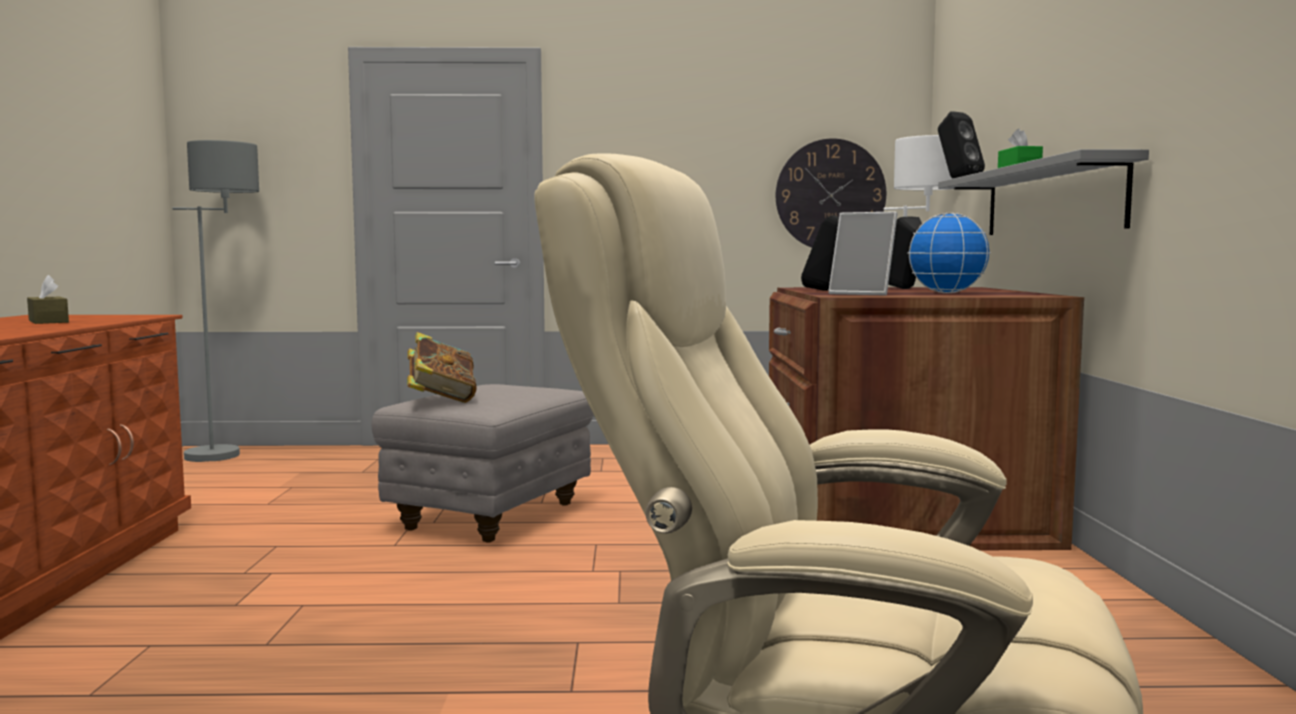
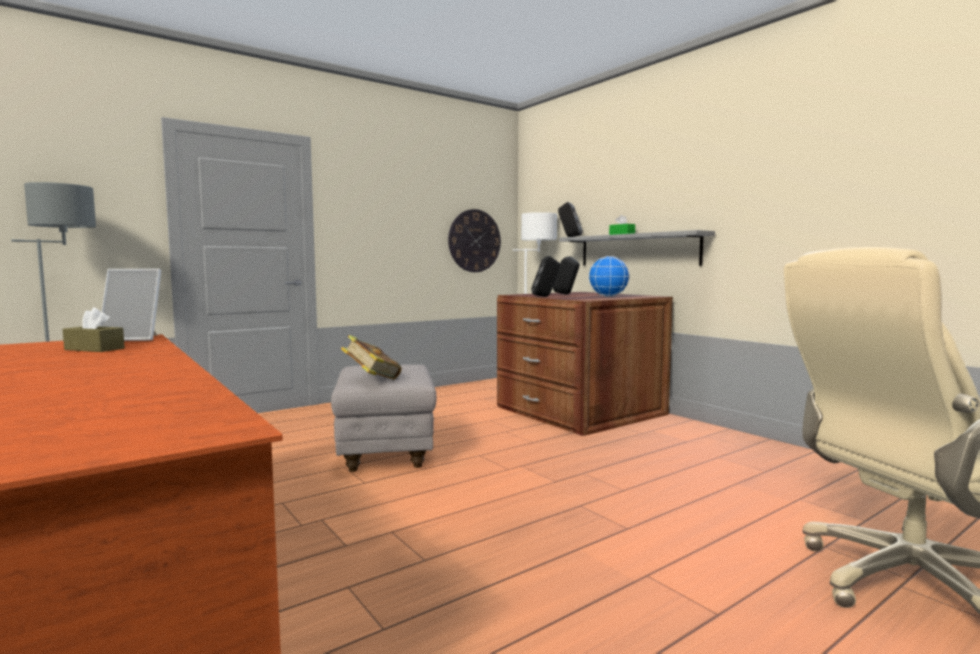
camera: 35 degrees left, 0 degrees up
(863, 294) = (583, 298): picture frame -> picture frame (135, 338)

